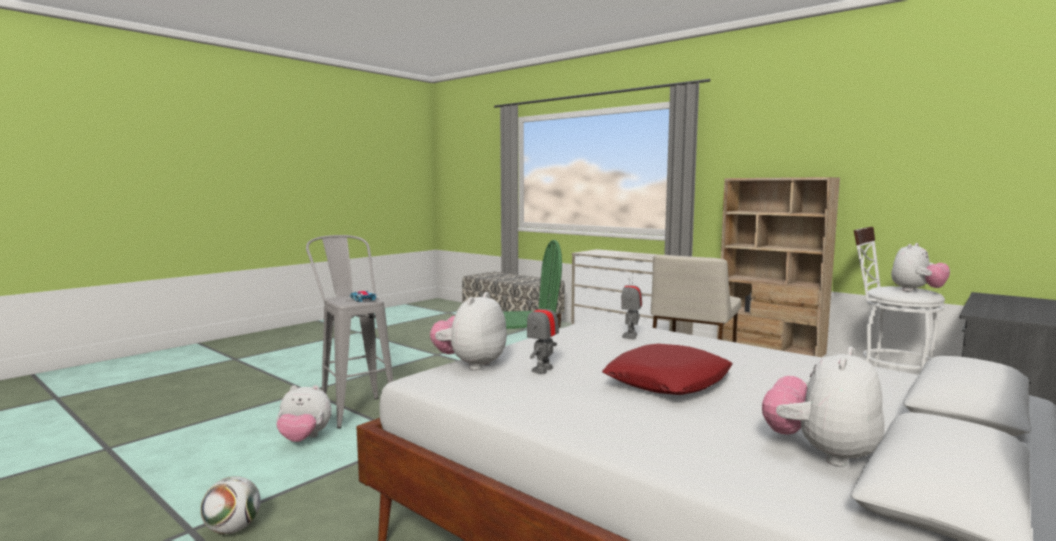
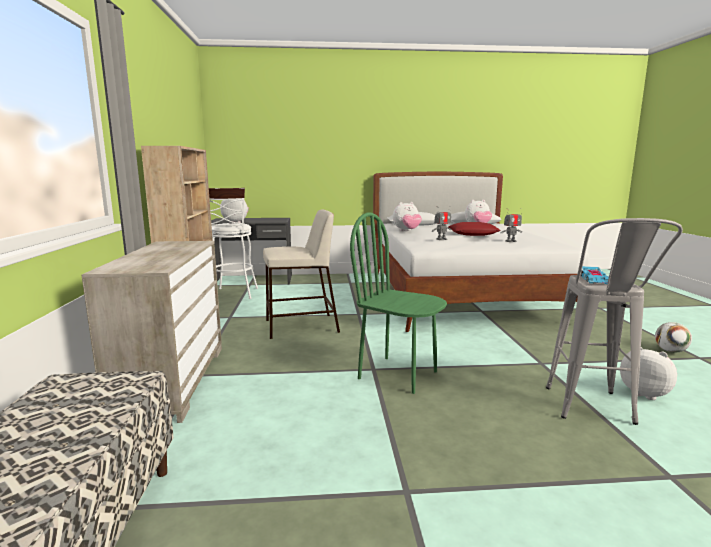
camera: 135 degrees left, 5 degrees up
(470, 364) = (541, 246): plush toy -> plush toy (407, 231)

